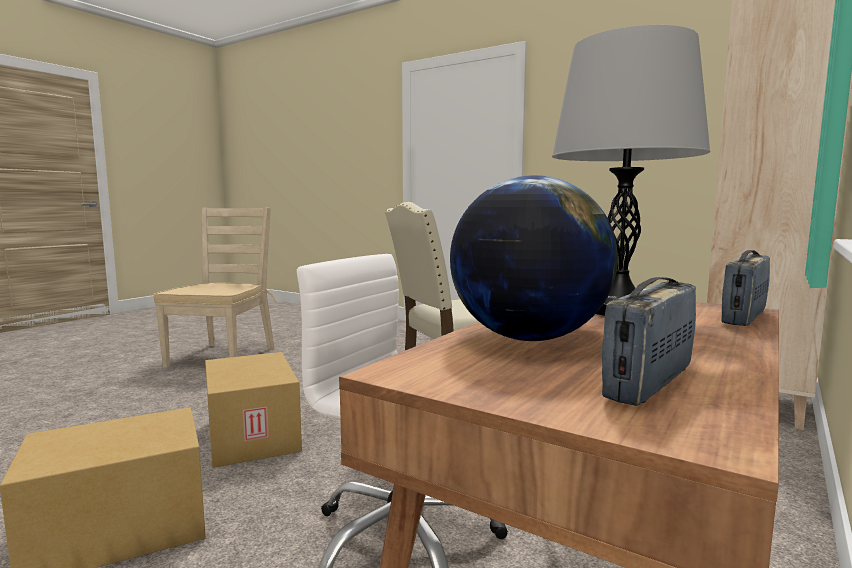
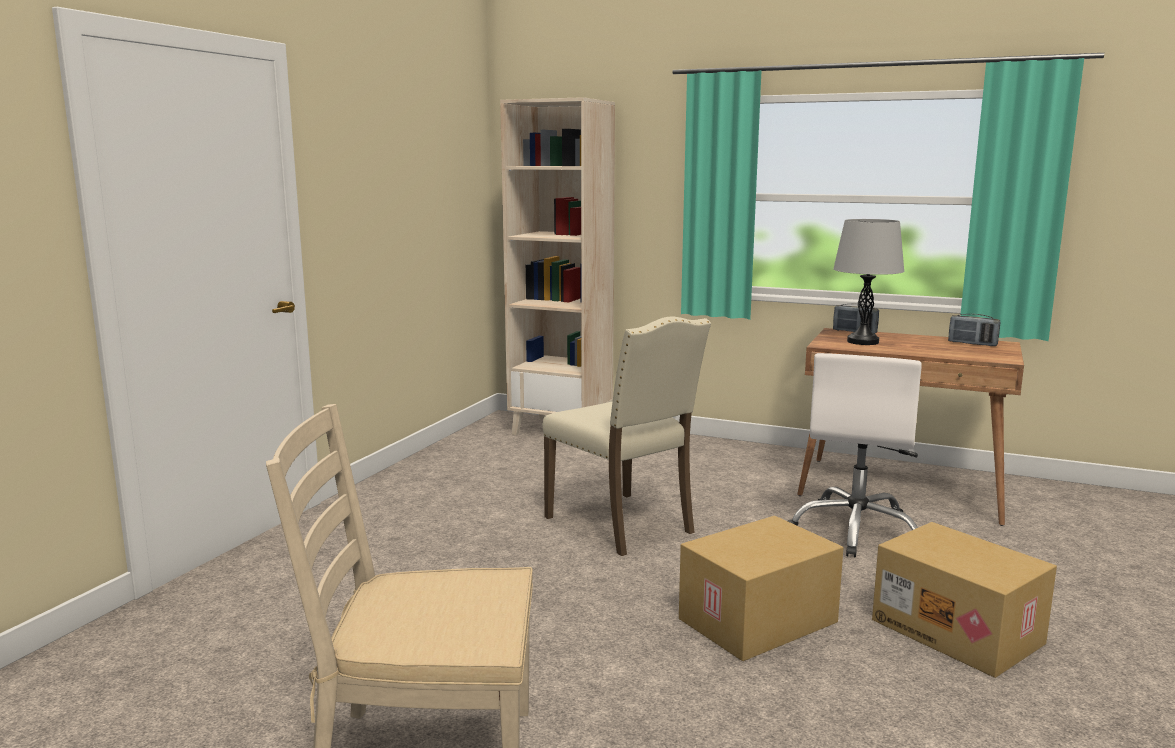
camera: 100 degrees left, 5 degrees up
(528, 338) = (940, 351): globe -> none

